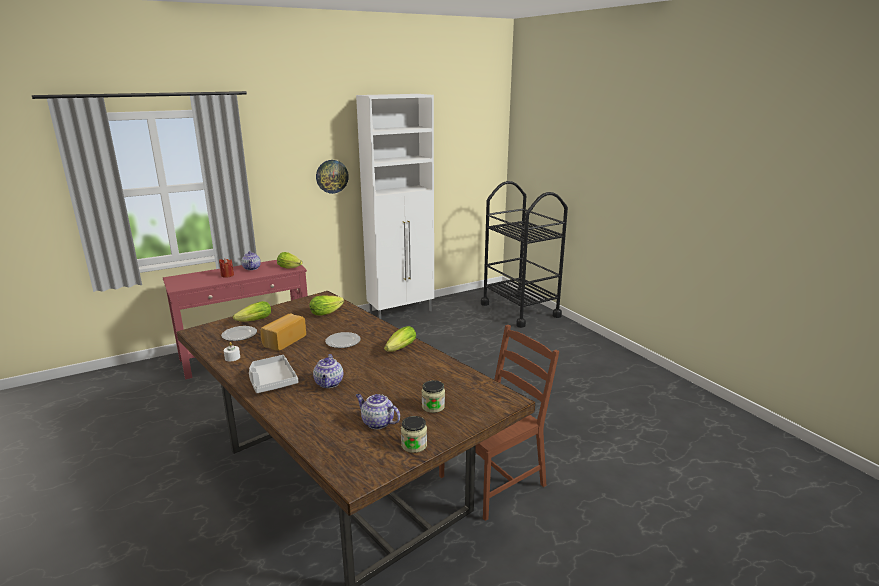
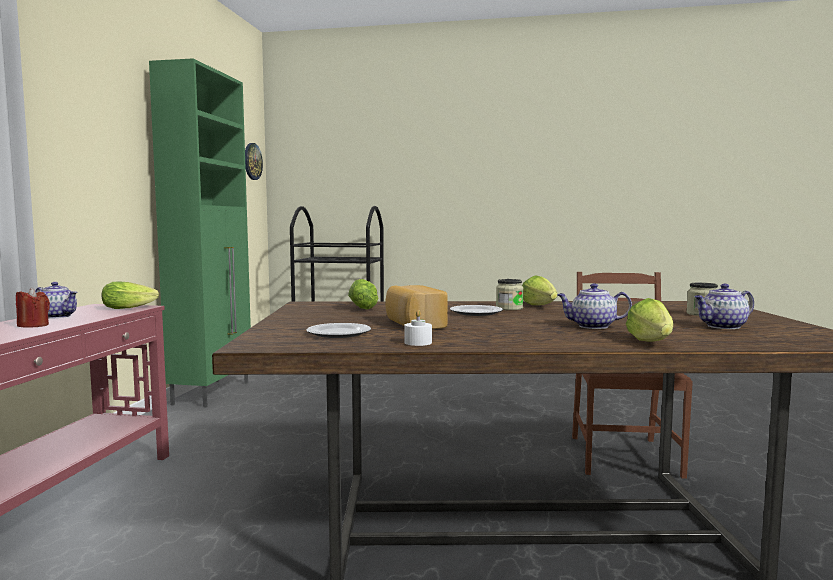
camera: 50 degrees left, 15 degrees down
(252, 321) = (302, 325): lettuce -> lettuce (651, 342)
(271, 381) = (542, 339): grey tray -> none
(329, 383) = (592, 326): teapot -> teapot turned 150 degrees clockwise
(332, 176) = (120, 177): wall clock -> wall clock (252, 161)
(402, 312) = (213, 392): white cabinet -> green cabinet
(414, 445) = (788, 325): jar -> jar (509, 308)

